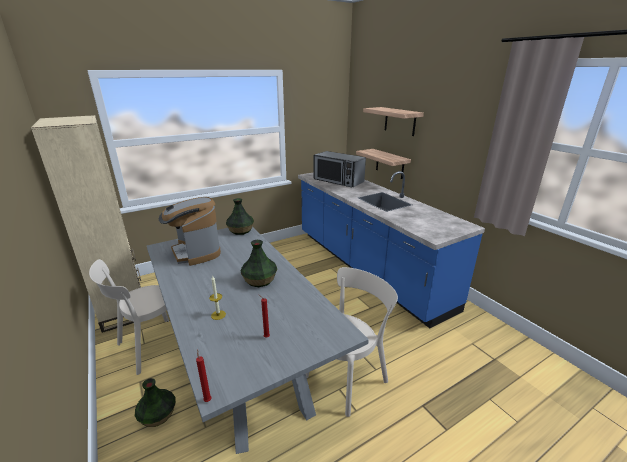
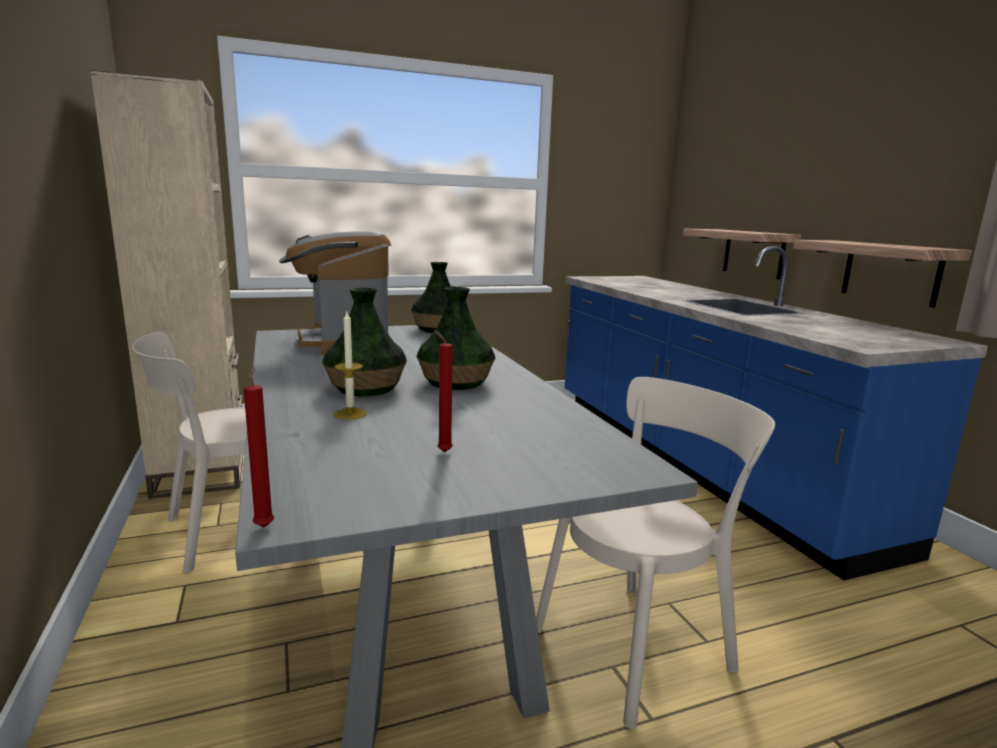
camera: 10 degrees right, 10 degrees down
(158, 415) = (196, 650): vase -> vase (365, 388)
(338, 181) = (644, 285): microwave -> none
(400, 121) = (779, 163): shelf -> shelf (890, 272)

